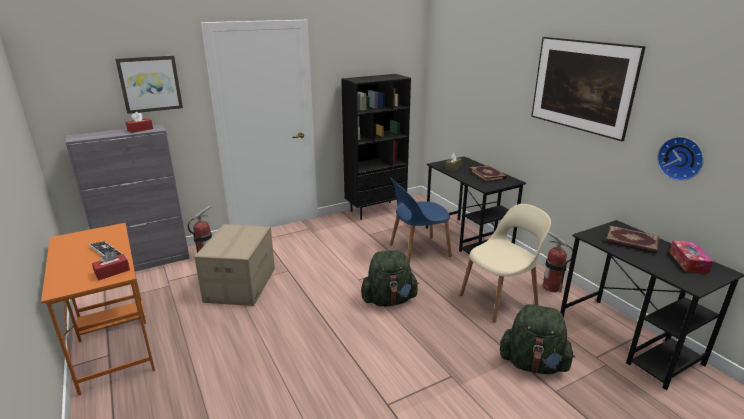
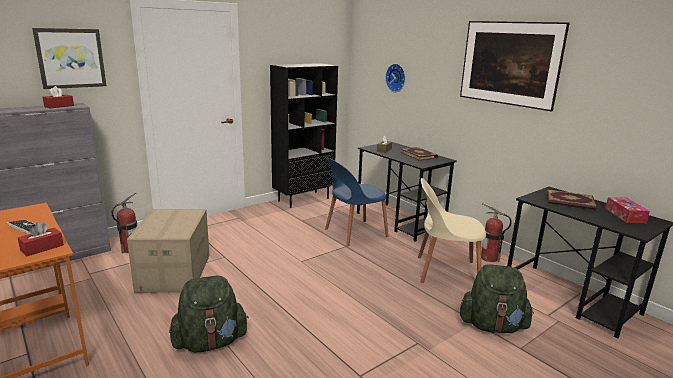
camera: 10 degrees left, 5 degrees down
(389, 300) = (337, 278): green backpack -> green backpack (210, 342)
(500, 299) = (445, 271): beige chair -> beige chair turned 135 degrees counterclockwise
(681, 158) = (609, 121): wall clock -> wall clock (396, 78)

